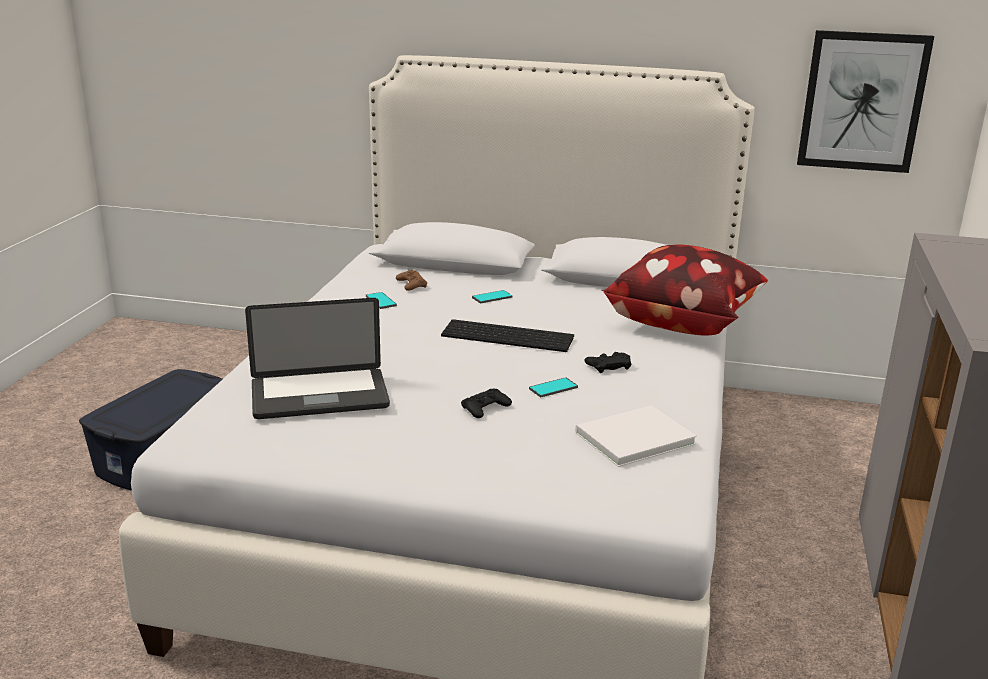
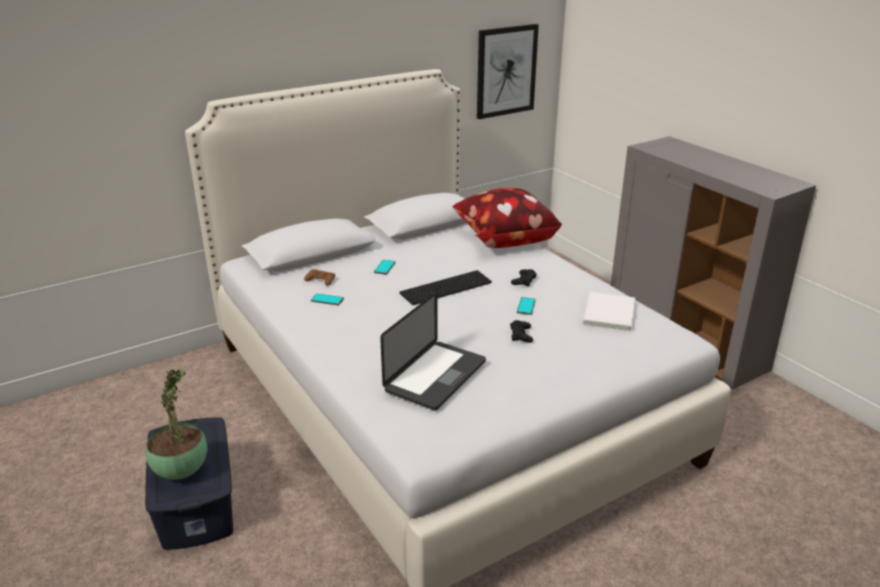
camera: 45 degrees left, 5 degrees up
(142, 406) = (181, 471): none -> potted plant

